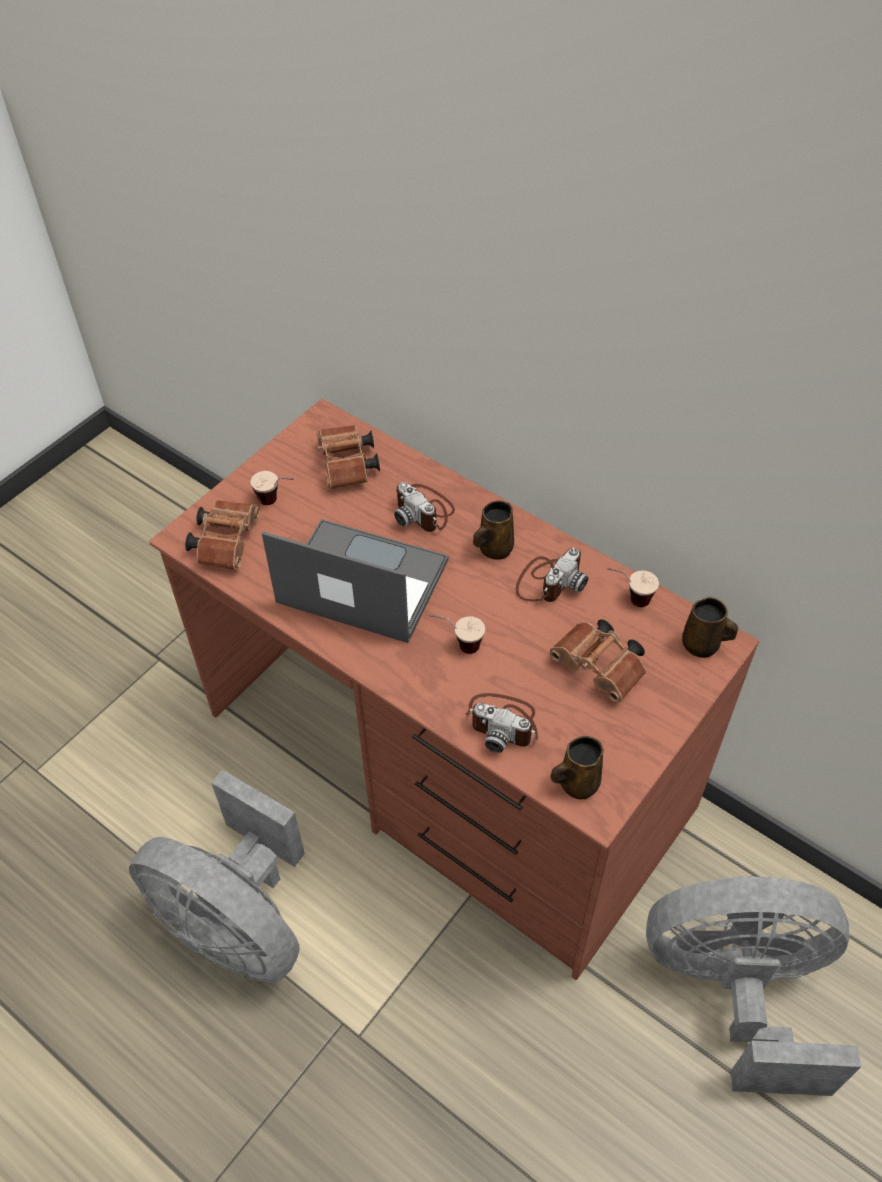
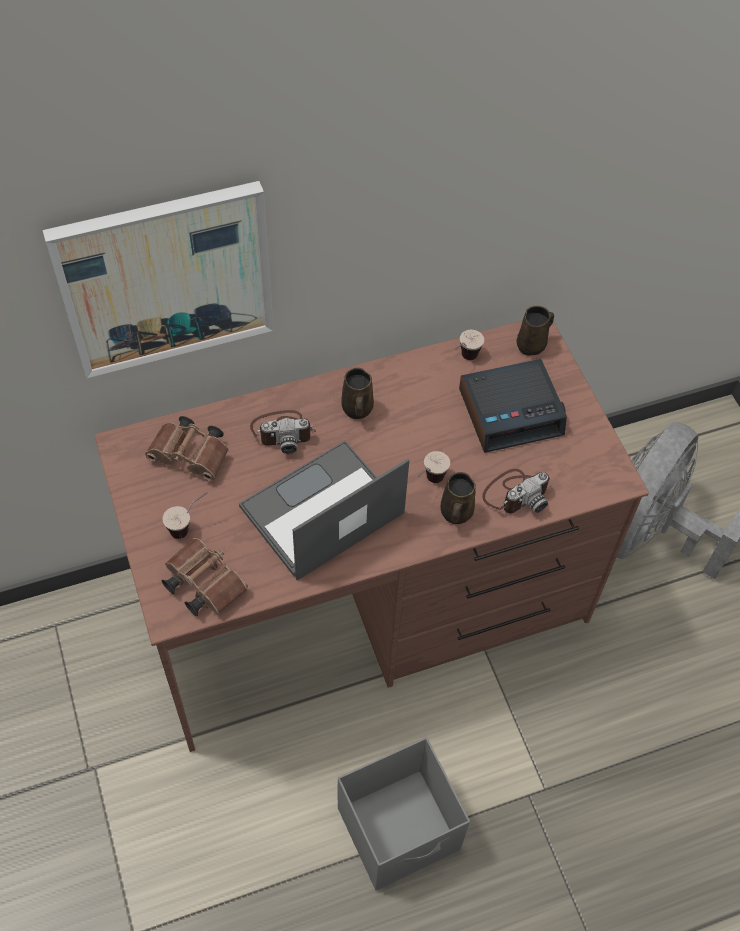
camera: 60 degrees left, 5 degrees up
(238, 922) = (400, 829): grey fan -> grey storage box
(397, 281) = (166, 279): none -> picture
(549, 580) = (412, 394): camera -> none
(576, 783) = (592, 480): brown mug -> brown mug (455, 513)
(601, 669) = (511, 411): brown binoculars -> alarm clock

